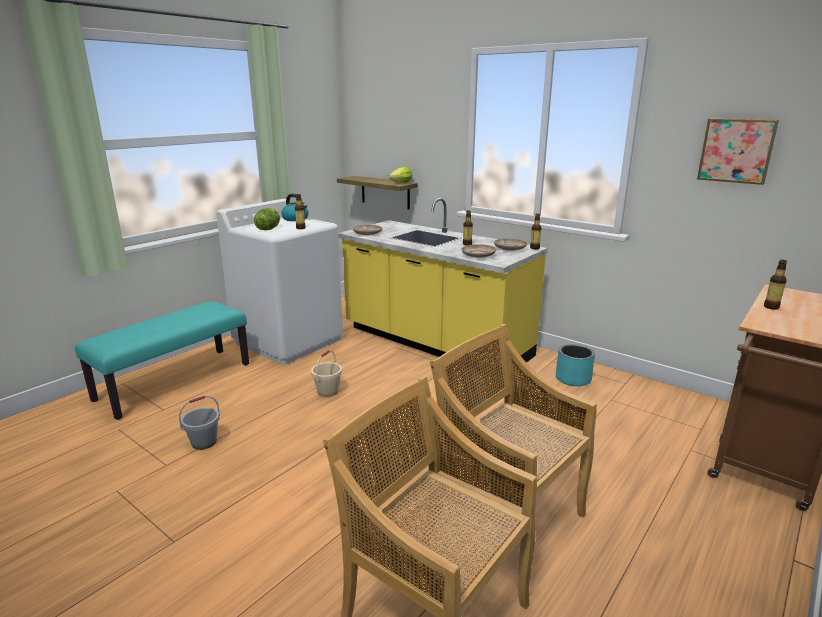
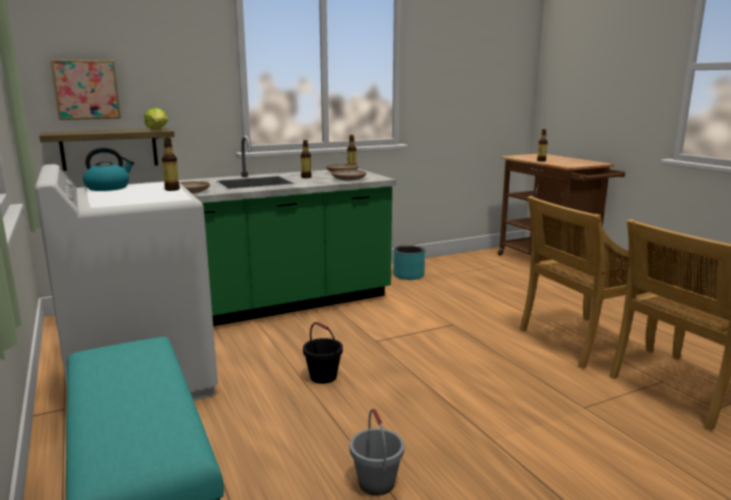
camera: 65 degrees left, 5 degrees down
(268, 229) = (140, 198): lettuce -> none
(327, 391) = (323, 377): beige bucket -> black bucket
(435, 343) = (277, 304): yellow counter -> green counter
(736, 150) = (462, 69): picture -> picture (86, 89)

